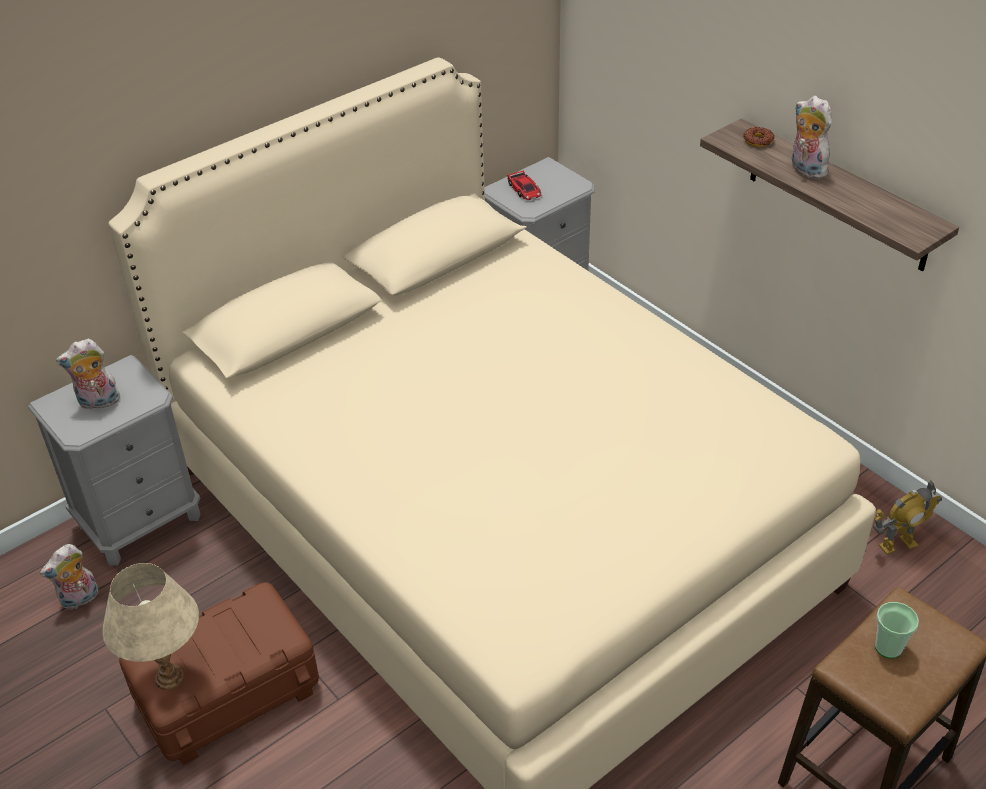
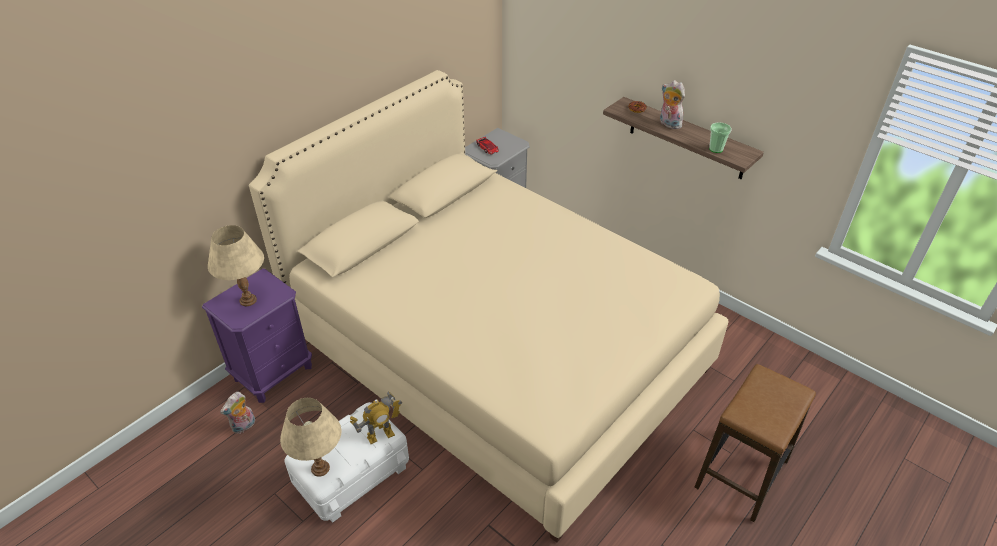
camera: 10 degrees left, 0 degrees up
(98, 402) = (248, 300): plush toy -> beige table lamp
(140, 520) = (274, 372): grey nightstand -> purple nightstand
(227, 691) = (351, 473): brown storage box -> white storage box
(888, 647) = (759, 399): cup -> cup (716, 149)
(897, 544) = (733, 340): toy robot -> toy robot (380, 435)

